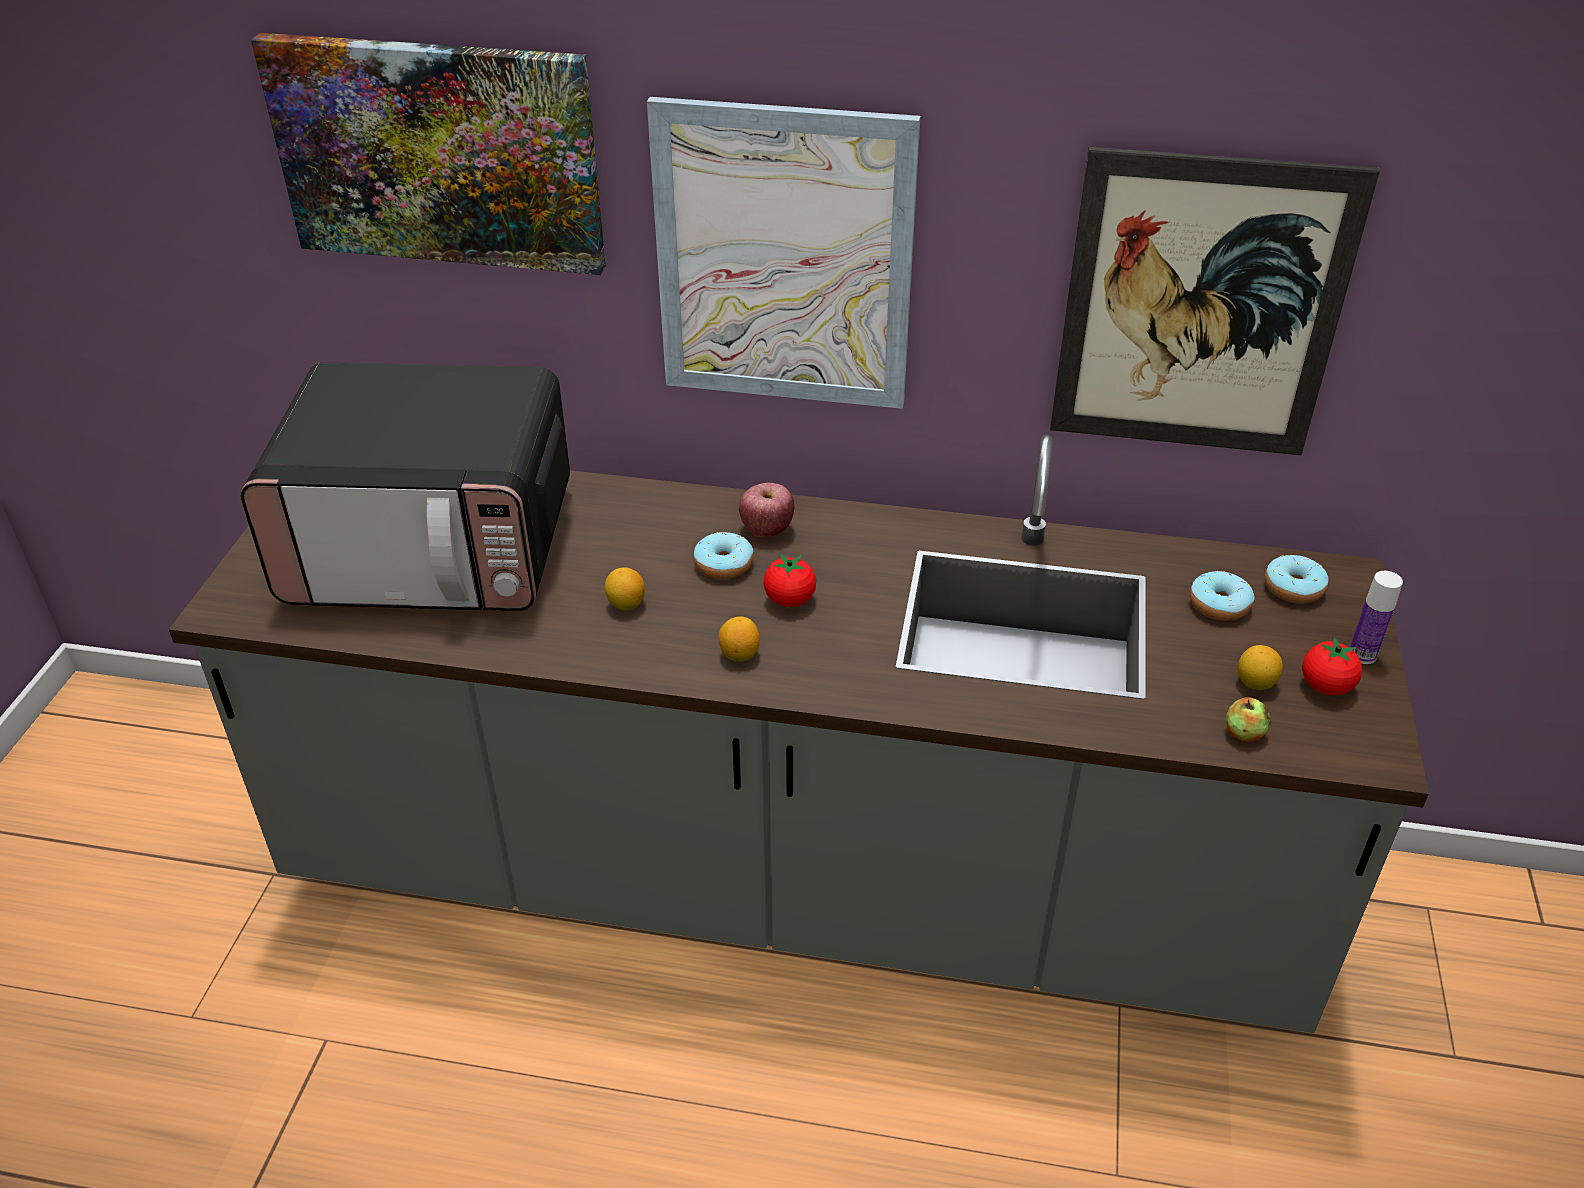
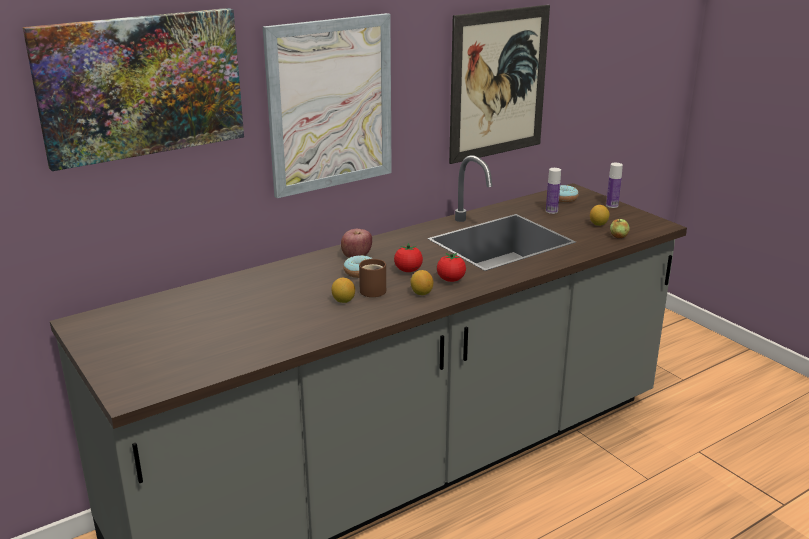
camera: 45 degrees left, 15 degrees down
(434, 548) = (209, 324): microwave -> none
(691, 609) = (374, 290): none -> brown mug
(1219, 605) = (551, 211): donut -> bottle
(1325, 687) = (617, 216): tomato -> tomato (451, 280)

